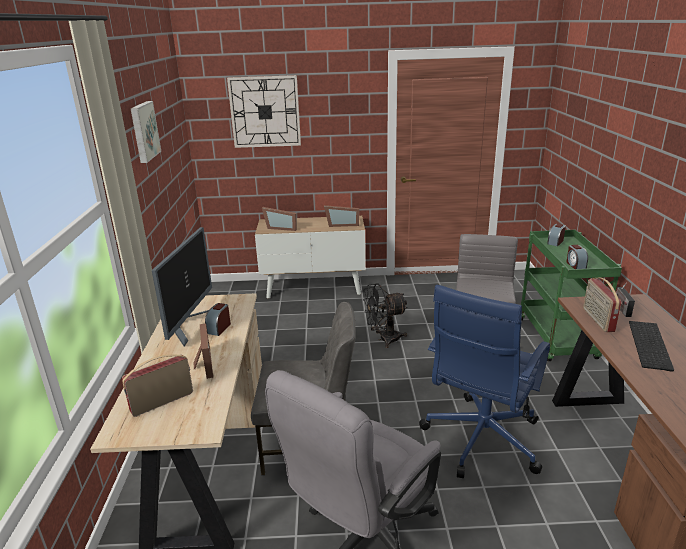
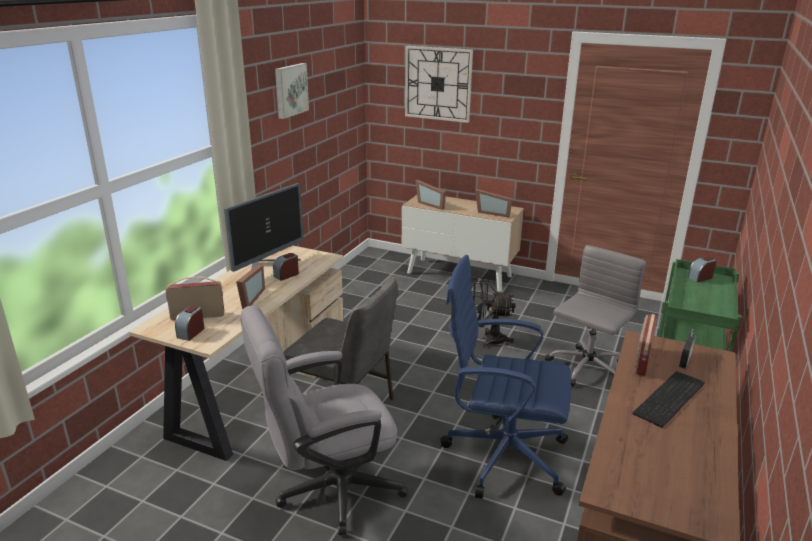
camera: 25 degrees right, 0 degrees up
(480, 440) = (502, 455): blue office chair -> blue office chair turned 45 degrees clockwise
(575, 265) = (693, 305): alarm clock -> alarm clock (191, 332)

